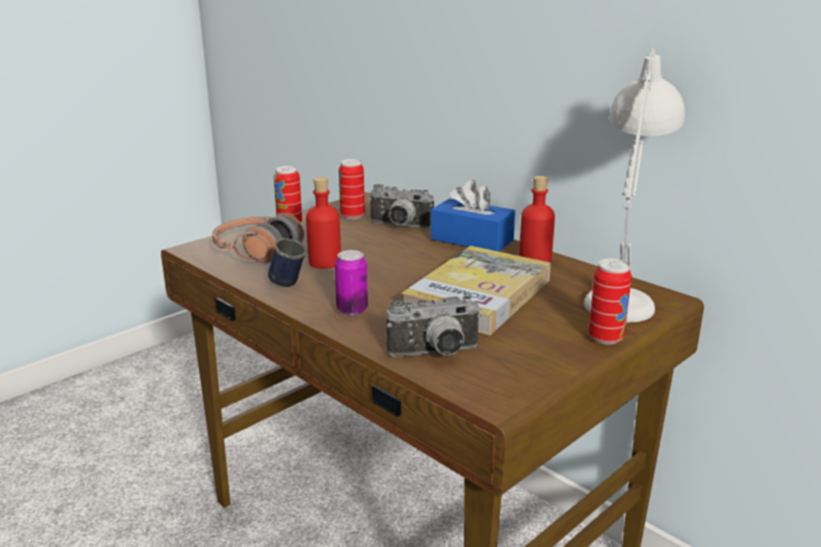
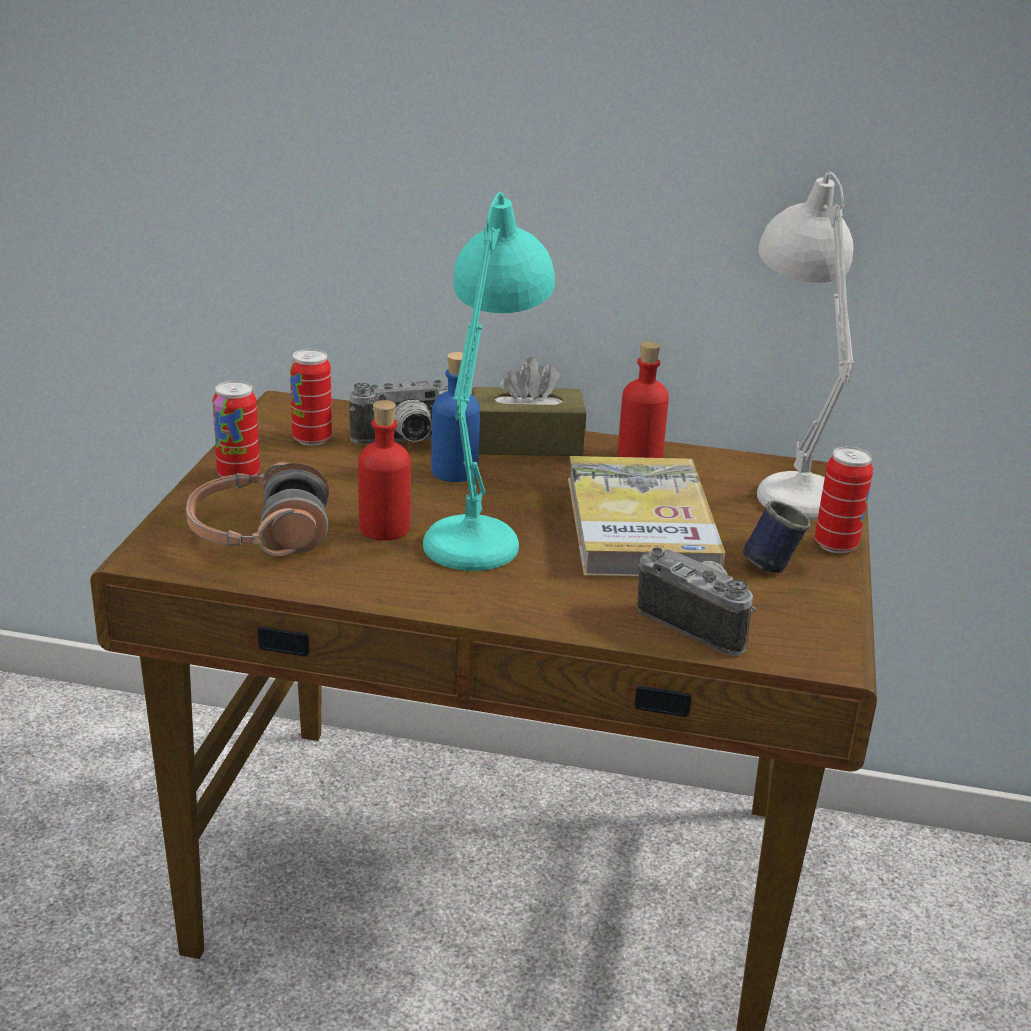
camera: 35 degrees left, 5 degrees up
(291, 281) = (383, 572): blue mug -> blue mug (769, 562)
(352, 310) = (523, 591): can -> none
(381, 274) = (484, 527): none -> turquoise table lamp
(406, 245) = (454, 471): none -> blue bottle
(436, 354) = (699, 622): camera -> camera turned 90 degrees counterclockwise
(472, 240) = (526, 443): blue tissue box -> brown tissue box

